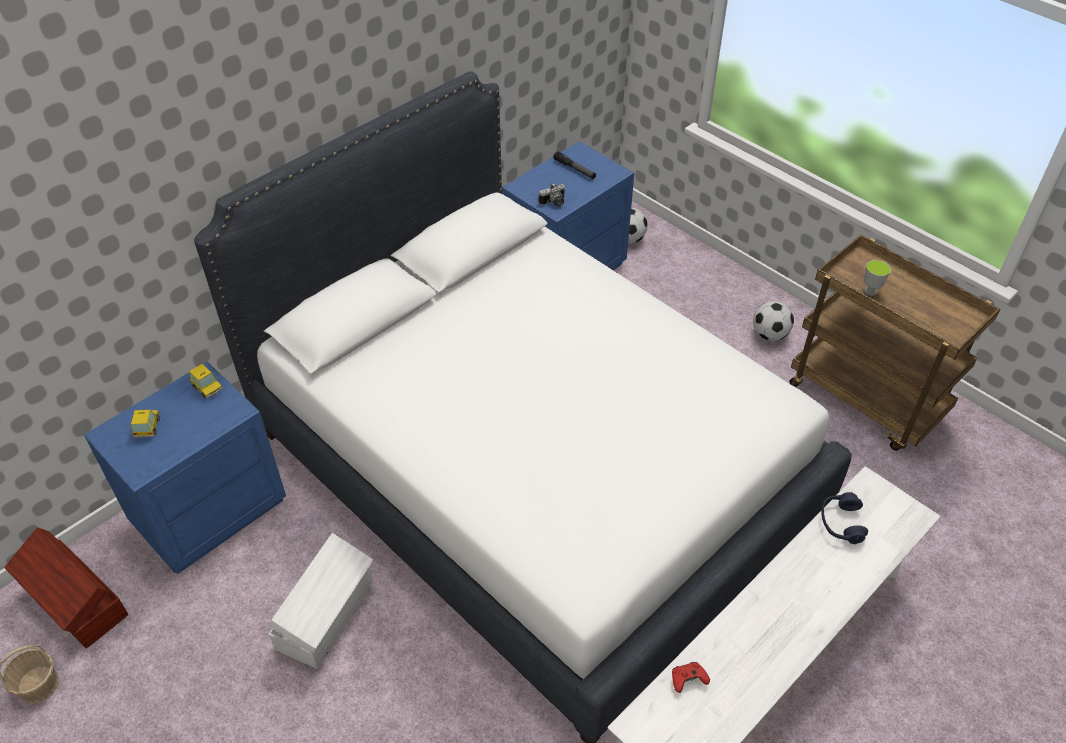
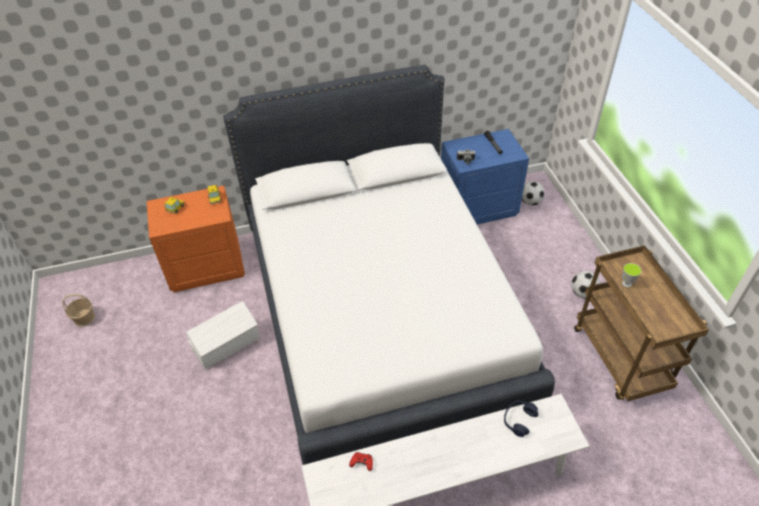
camera: 30 degrees right, 0 degrees up
(76, 603) = (122, 286): brown storage box -> none
(208, 510) = (206, 267): blue nightstand -> orange nightstand

